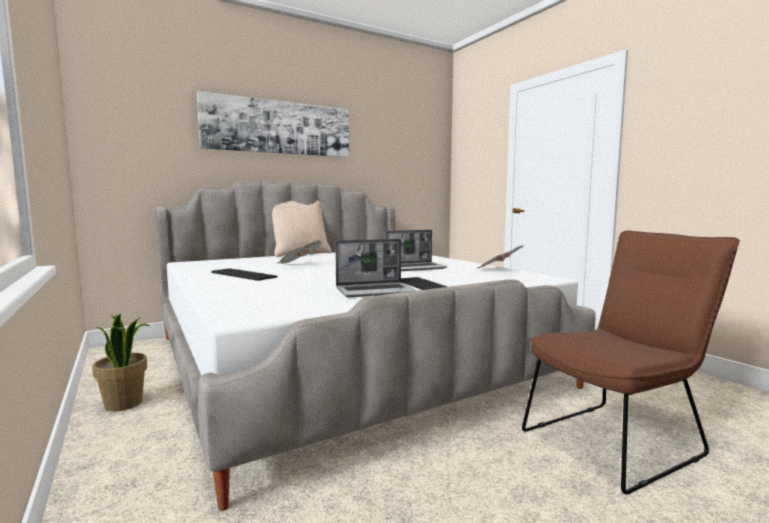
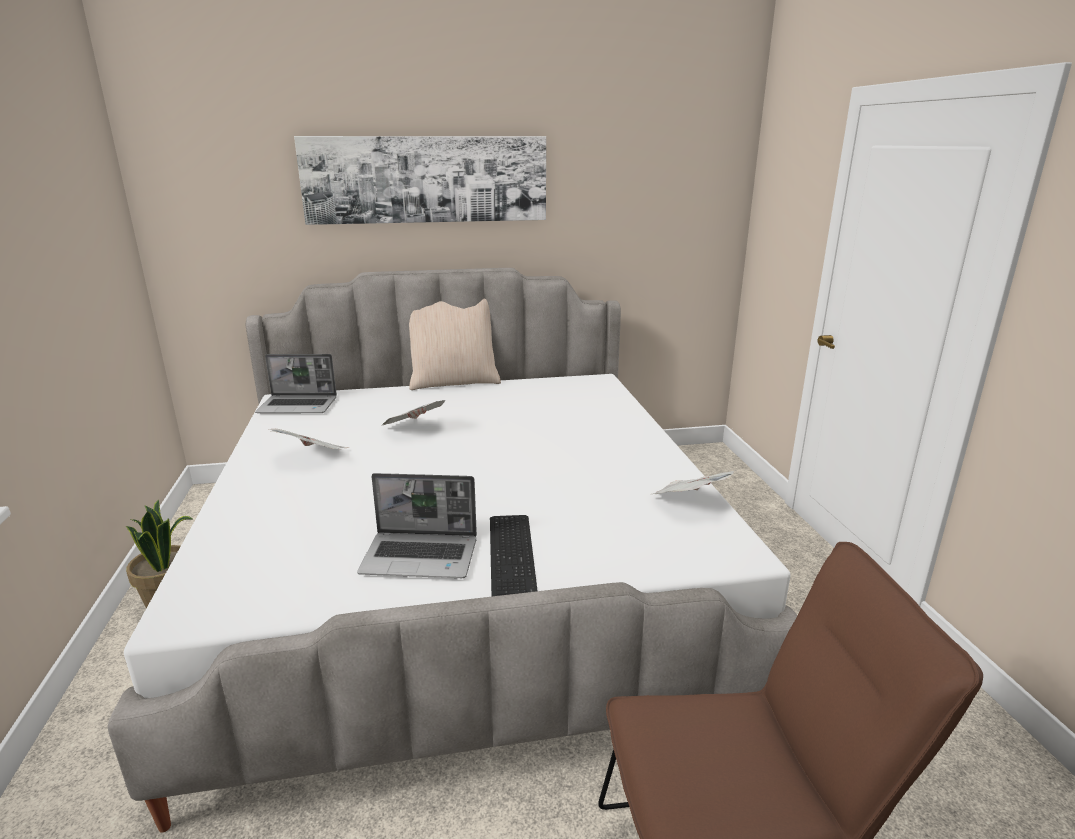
camera: 20 degrees right, 15 degrees up
(243, 274) = (313, 457): keyboard -> newspaper
(416, 268) = (567, 468): laptop -> laptop (299, 406)

